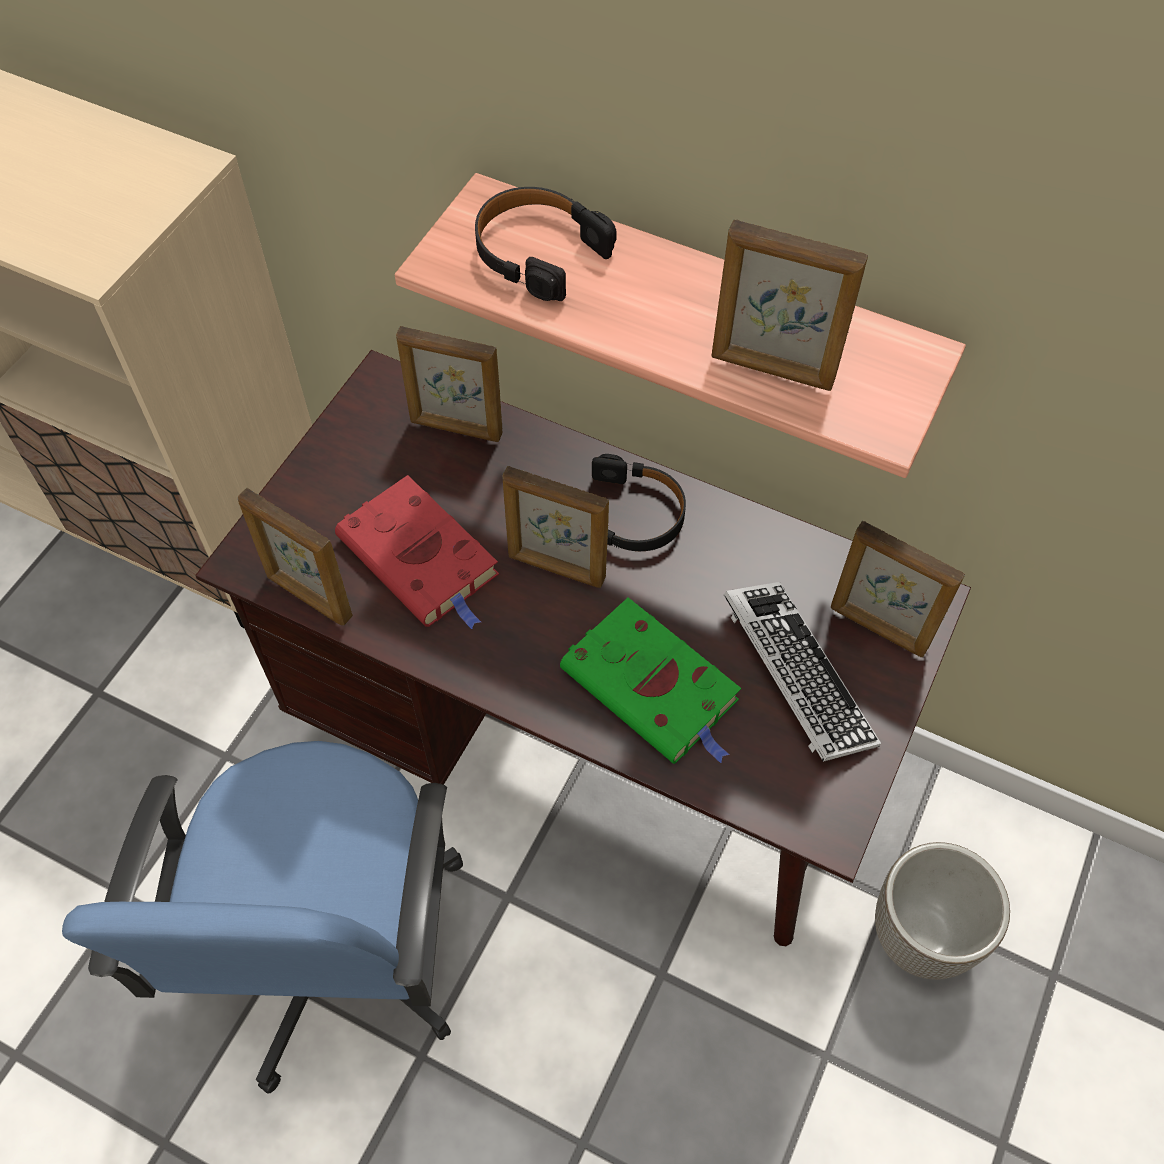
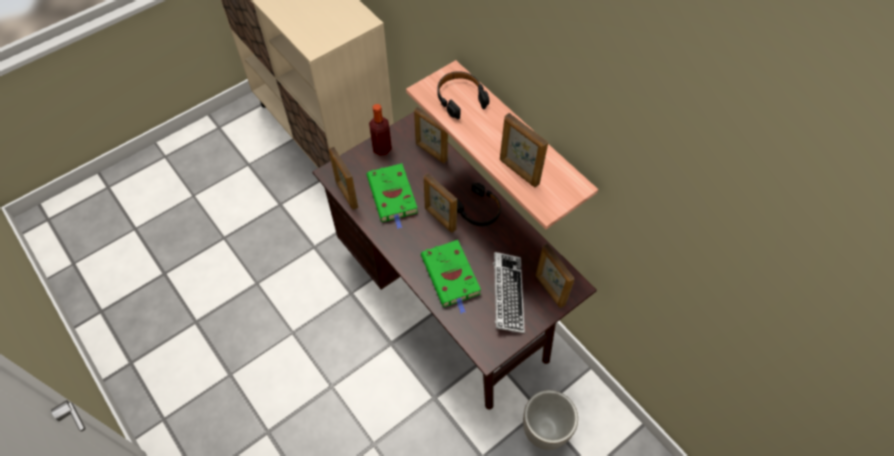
camera: 25 degrees right, 0 degrees up
(331, 949) = (318, 333): blue office chair -> none
(338, 461) = (382, 148): none -> bottle
(422, 559) = (393, 196): red book -> green book

